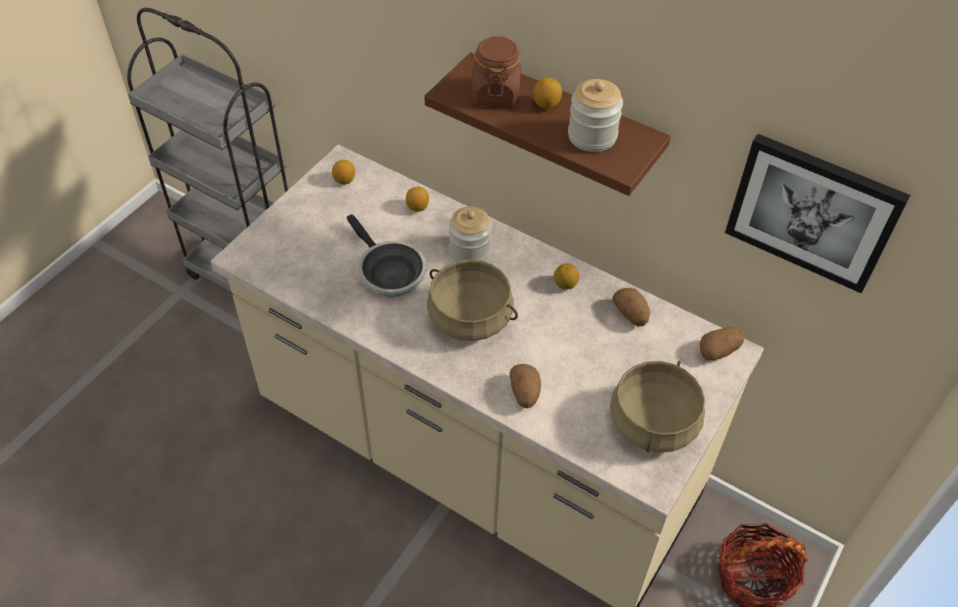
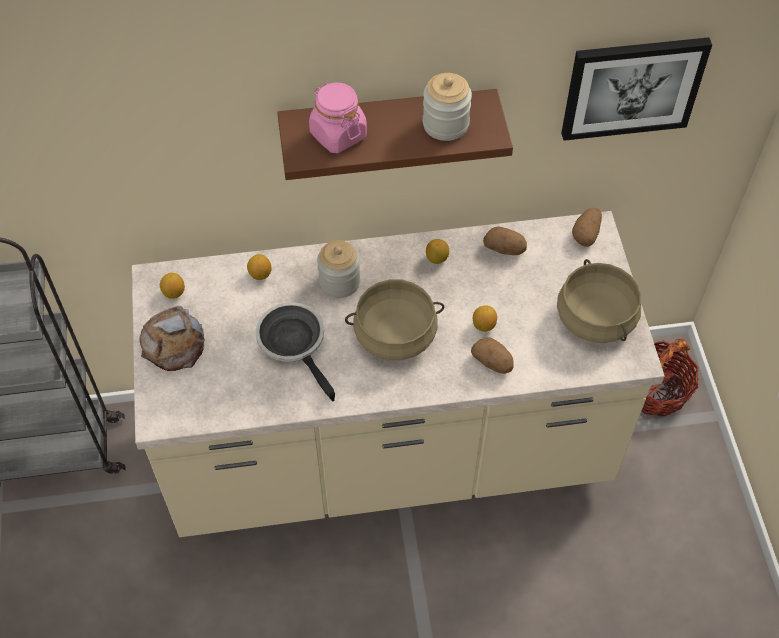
camera: 40 degrees left, 5 degrees up
(307, 214) = (174, 343): none -> bread
(388, 271) = (295, 343): frying pan -> frying pan turned 135 degrees counterclockwise
(495, 93) = (338, 134): brown jar -> pink jar
(546, 104) = (385, 119): lemon -> lemon (483, 325)

